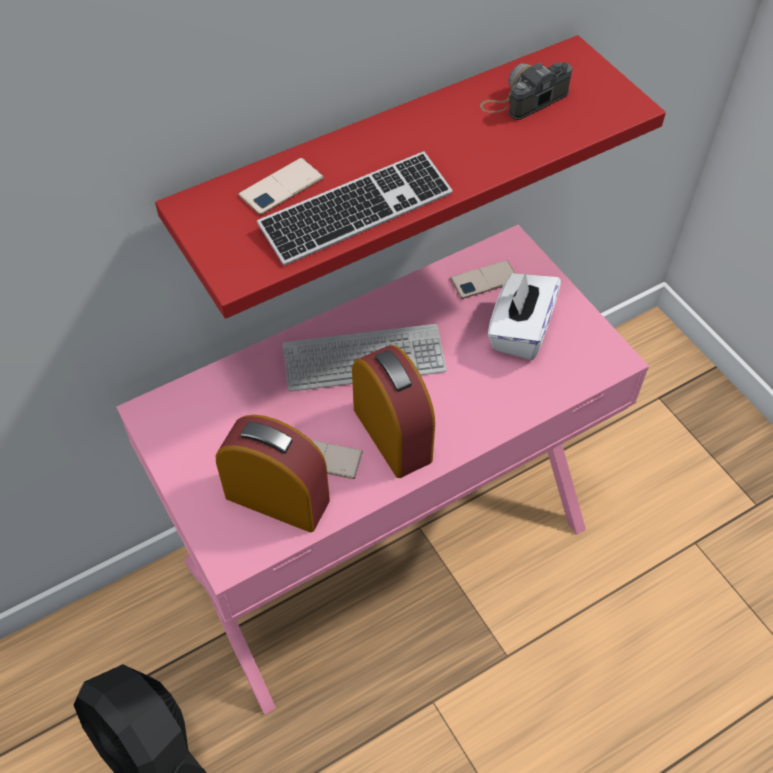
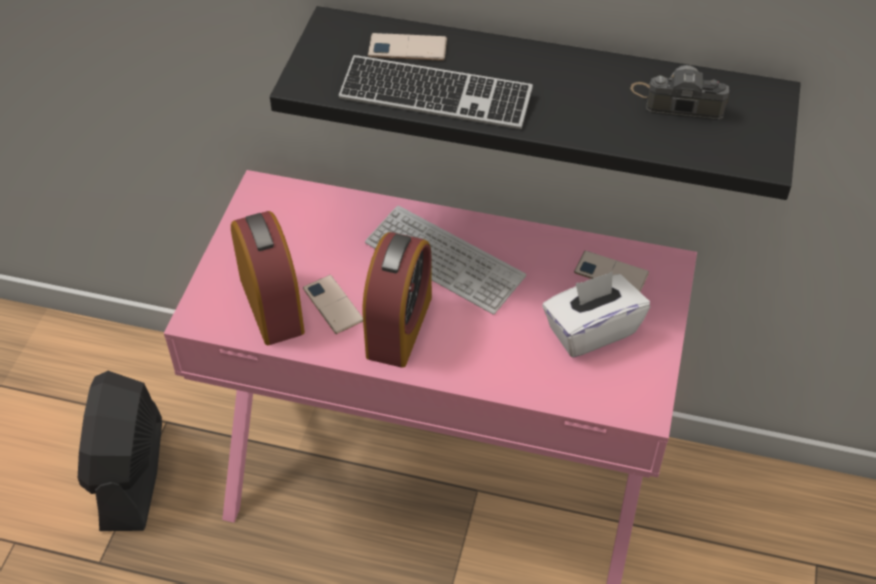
camera: 45 degrees right, 5 degrees down
(381, 157) = (546, 89): red shelf -> black shelf

